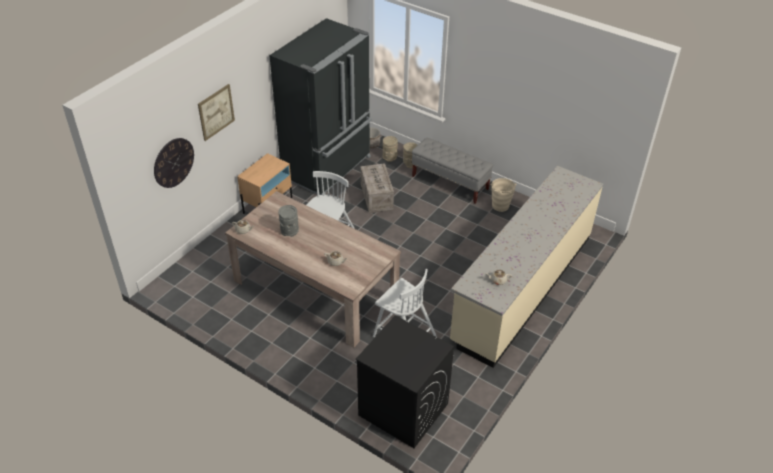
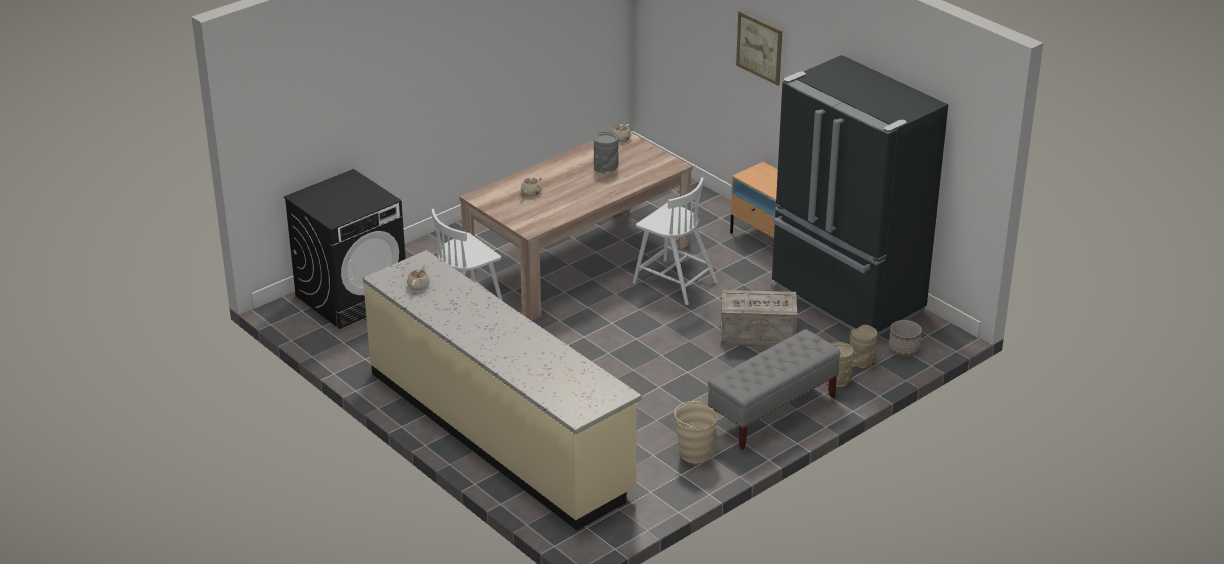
camera: 105 degrees right, 10 degrees down
(173, 162) = (698, 46): wall clock -> none

